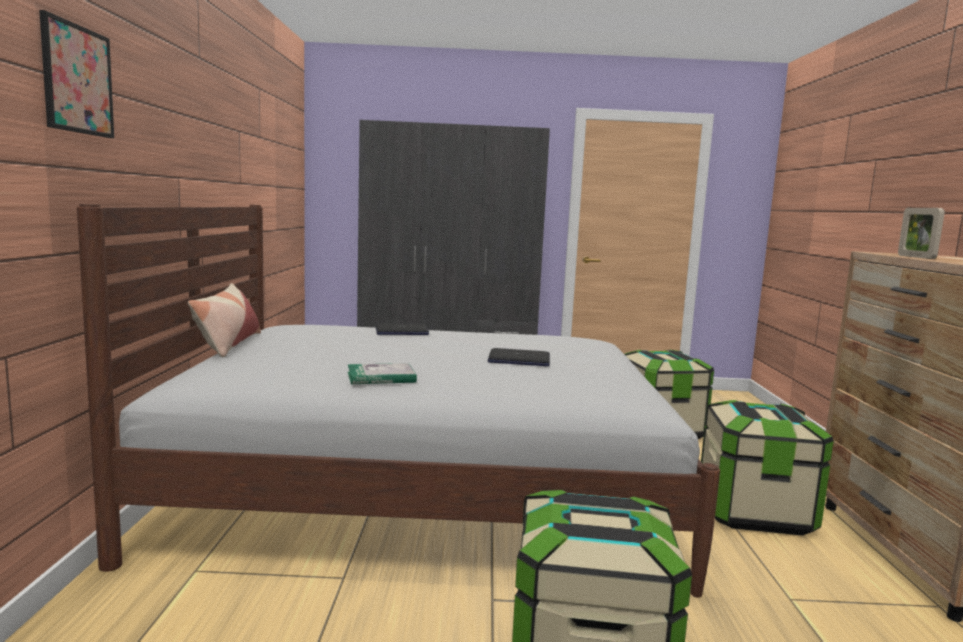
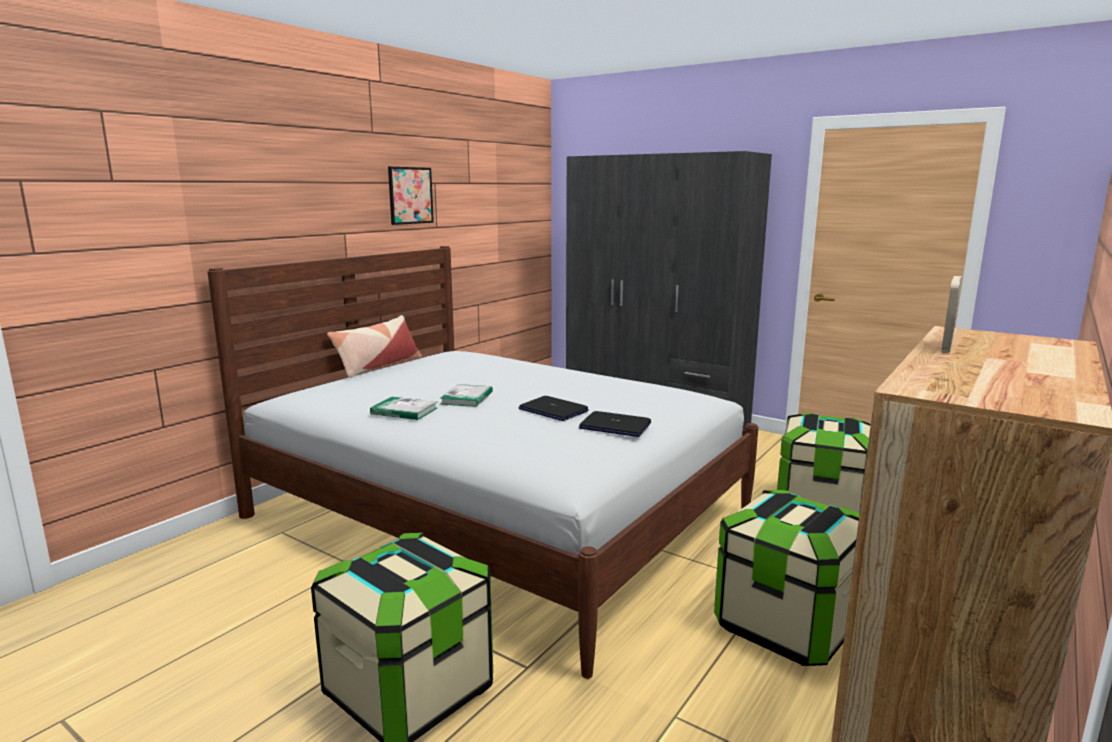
camera: 35 degrees right, 5 degrees up
(77, 79) = (216, 180): picture -> picture (410, 195)
(401, 331) = (523, 367): laptop -> laptop (614, 426)
(416, 359) = (467, 398): none -> book

